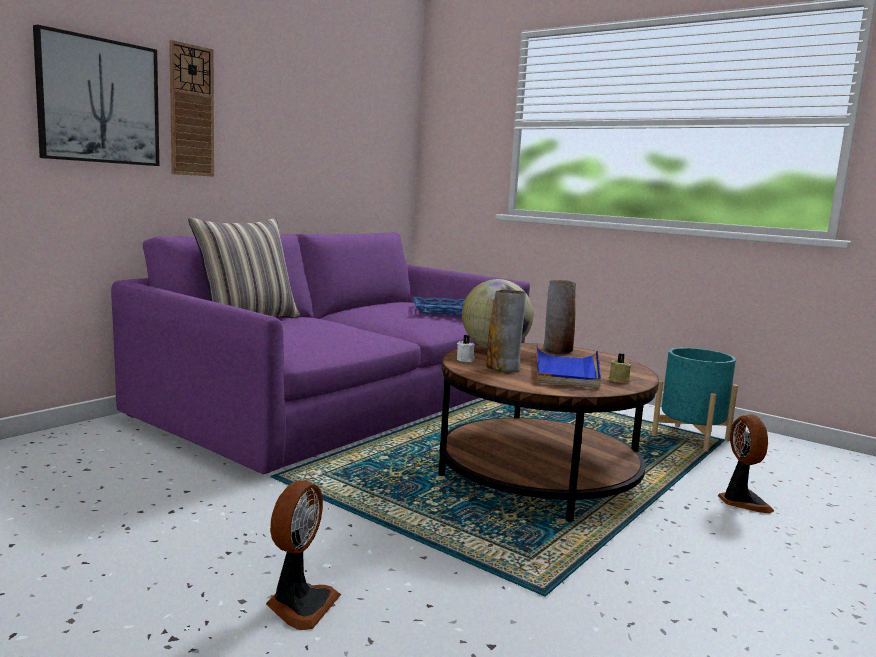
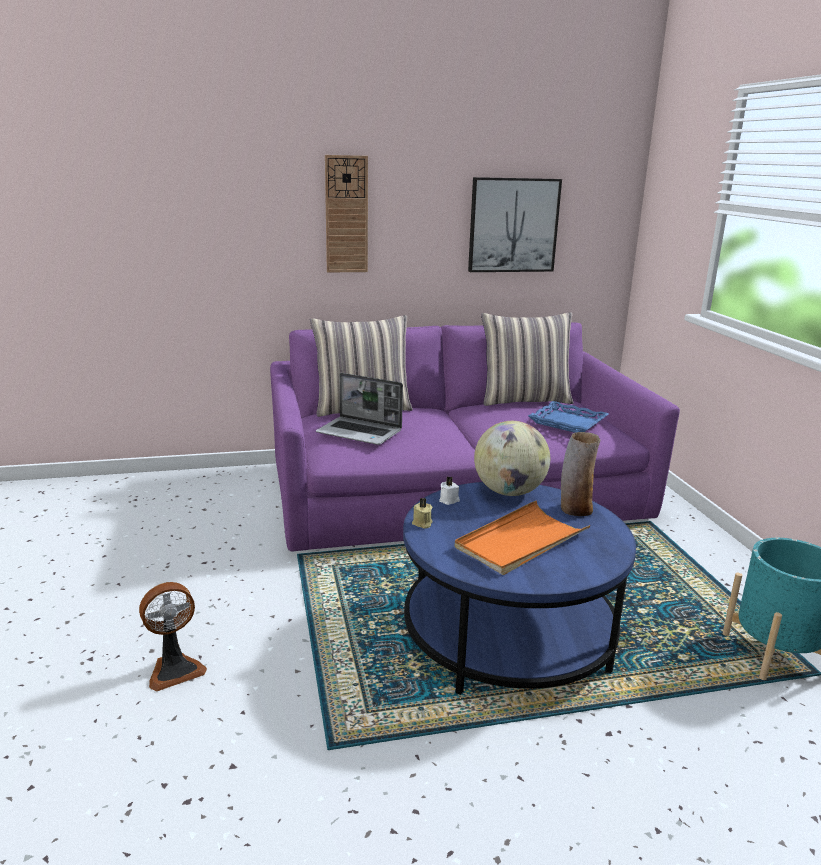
camera: 40 degrees right, 10 degrees up
(98, 101) = (261, 217): picture -> picture (513, 225)
(288, 334) = (360, 432): none -> laptop
(378, 302) = (524, 400): none -> pillow
(503, 368) = (463, 520): vase -> none
(538, 476) = (508, 634): brown coffee table -> blue coffee table
(566, 371) = (520, 542): blue tray -> orange tray
(619, 380) = (551, 571): beige candle -> beige candle (422, 523)
(742, 501) = (692, 758): fan -> none

